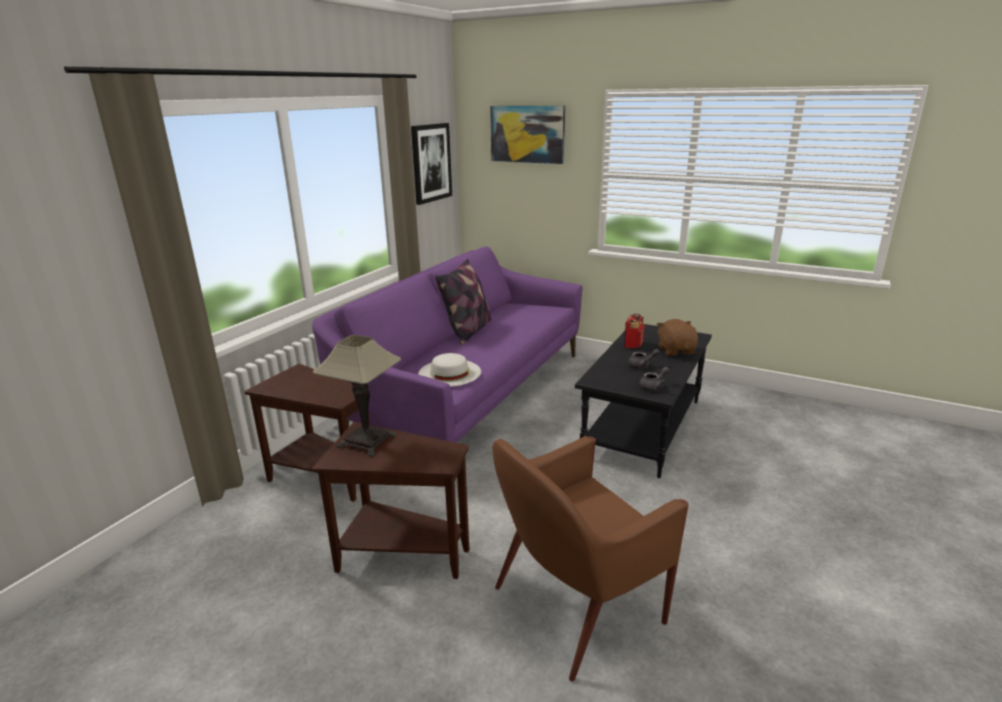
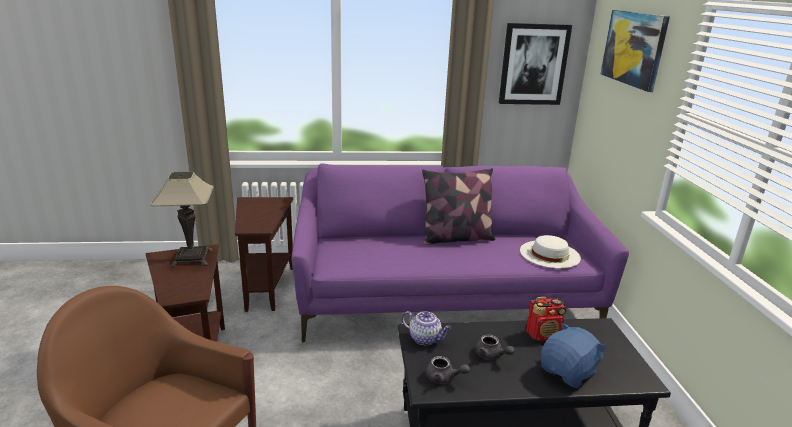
camera: 55 degrees right, 0 degrees up
(449, 372) = (361, 257): white hat -> white hat (550, 254)
(604, 379) = (425, 339): none -> teapot
(676, 351) = (568, 372): brown plush toy -> blue plush toy

